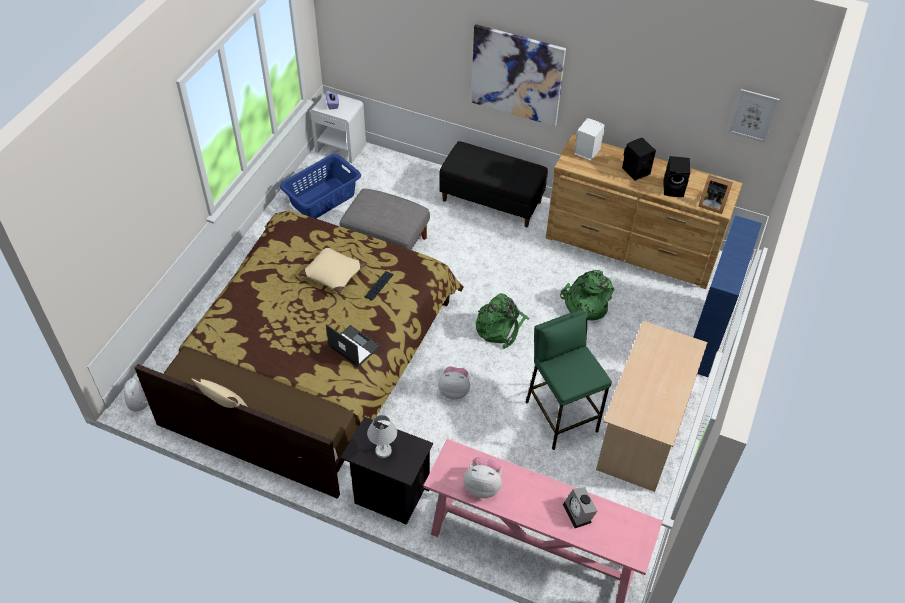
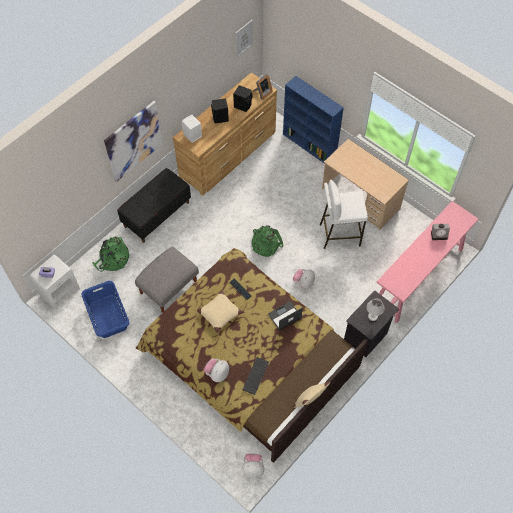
camera: 70 degrees left, 10 degrees up
(247, 337) = (256, 376): none -> keyboard
(482, 486) = (411, 273): plush toy -> plush toy (217, 374)
(561, 416) = (339, 234): green stool -> white stool
(585, 304) = (264, 194): green backpack -> green backpack (113, 259)

